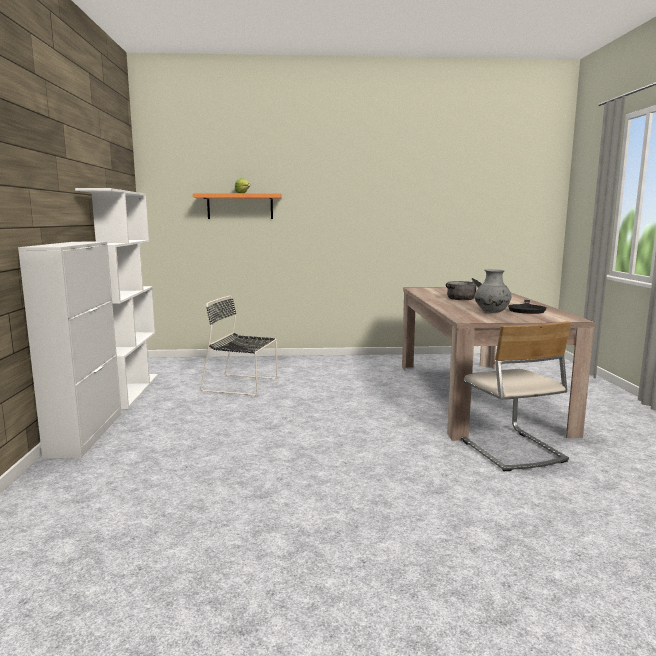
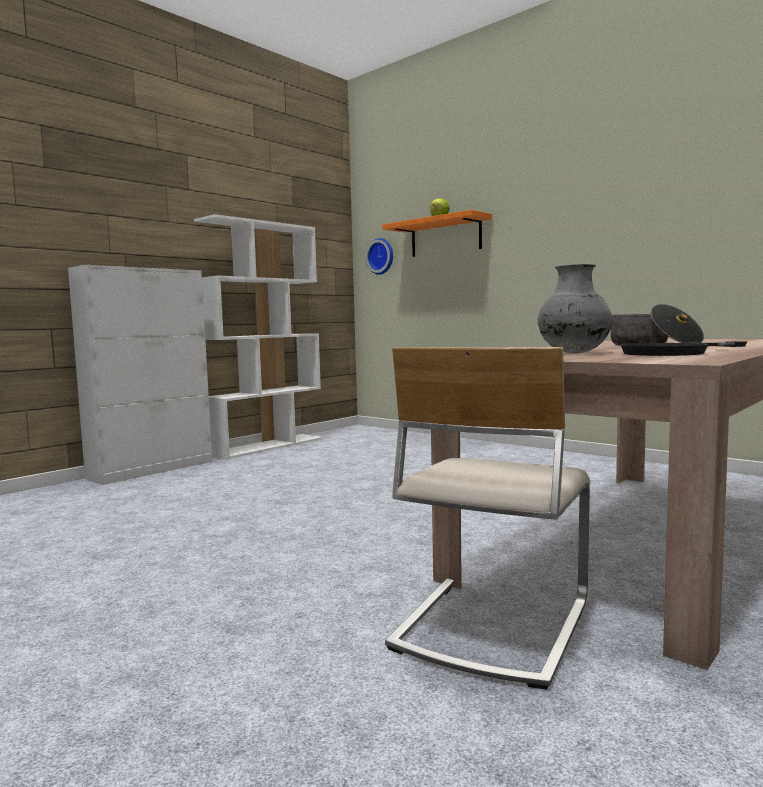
camera: 45 degrees right, 5 degrees down
(173, 215) = (381, 256): none -> wall clock
(243, 385) = (369, 460): black chair -> none

